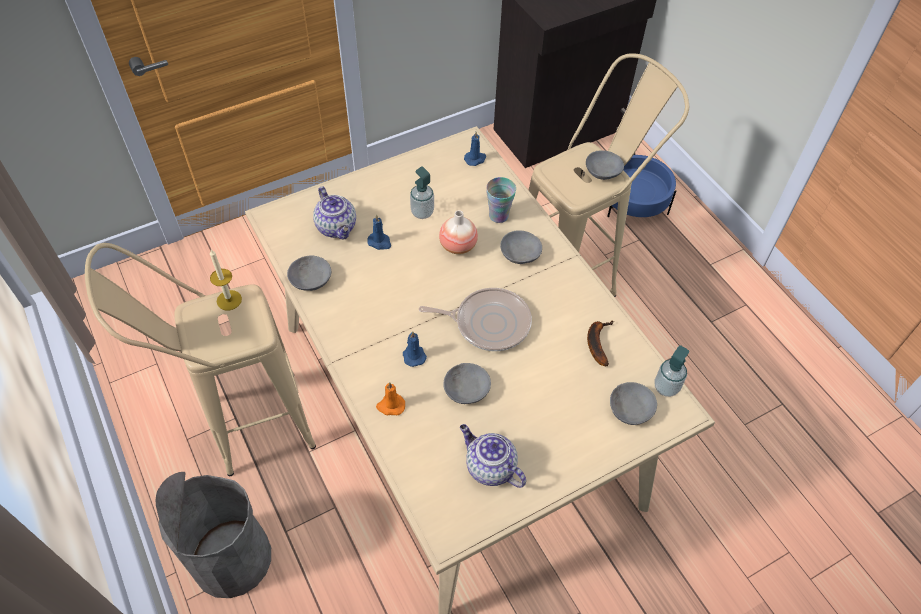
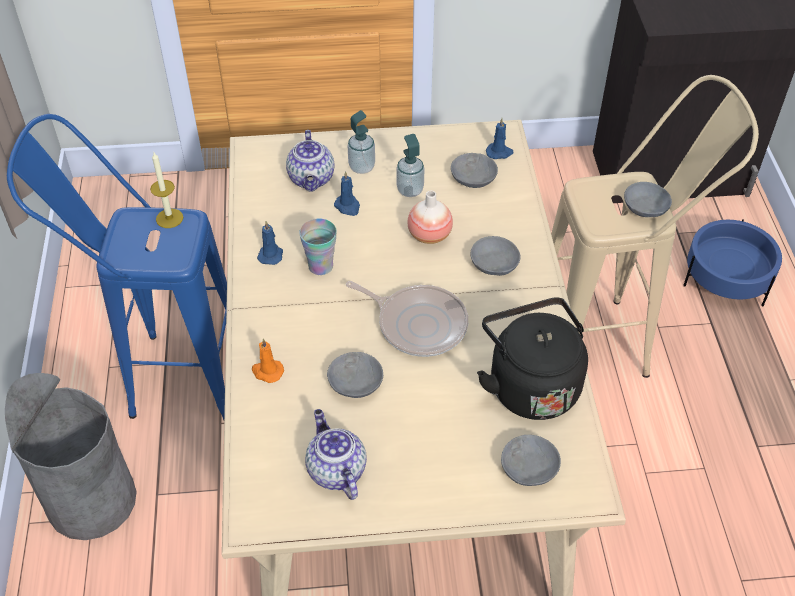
camera: 25 degrees right, 5 degrees down
(243, 428) = (167, 376): beige stool -> blue stool
(310, 281) = (255, 223): grey bowl -> grey bowl (472, 180)
(413, 355) = (319, 330): blue candle -> blue candle (271, 254)
(498, 216) = (492, 218): cup -> cup (320, 266)
(597, 342) = (530, 384): banana -> black kettle
(666, 387) = (585, 460): soap dispenser -> soap dispenser (362, 167)

